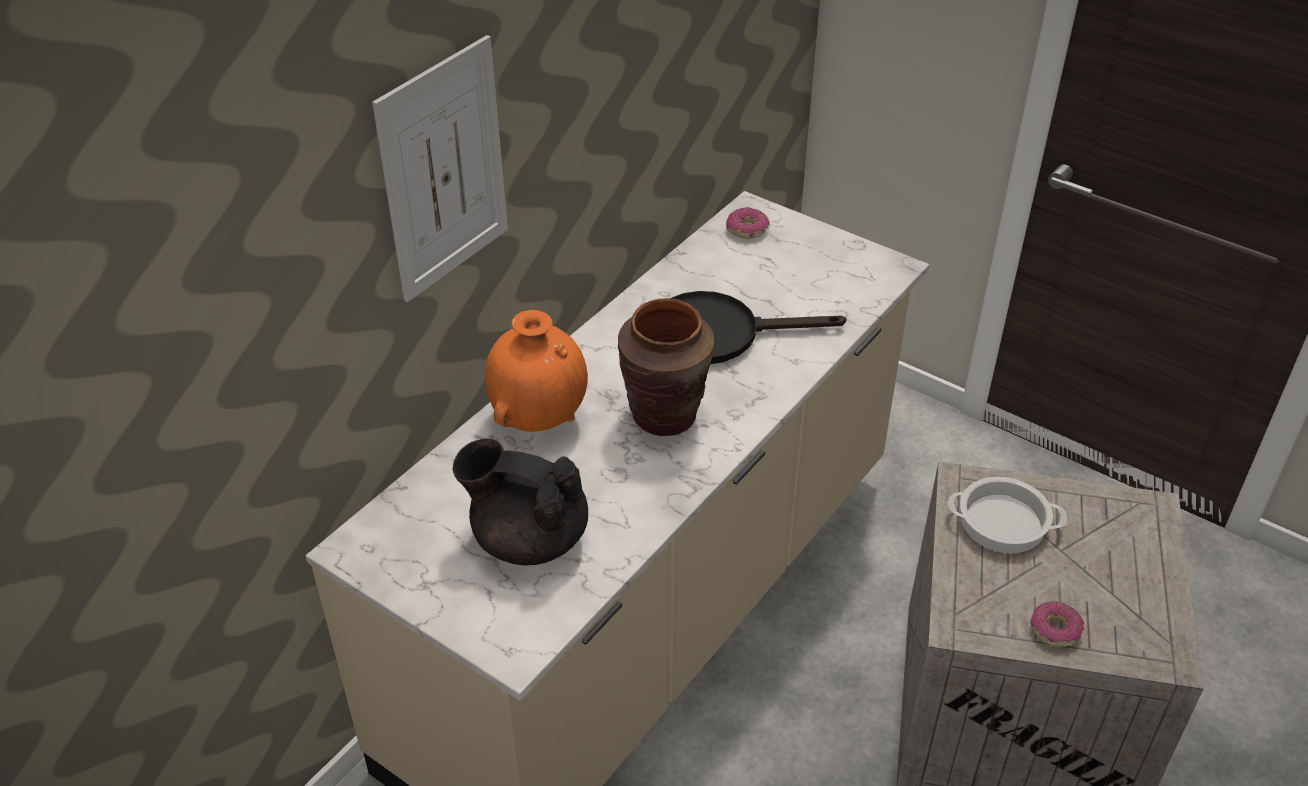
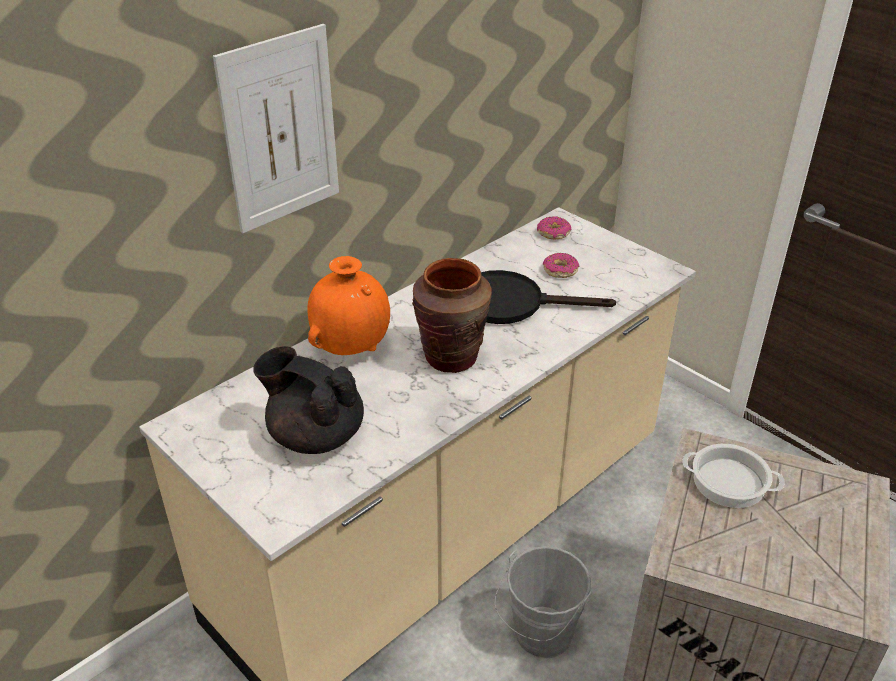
camera: 10 degrees right, 5 degrees down
(791, 729) = (539, 638): none -> grey bucket
(1054, 629) = (759, 575): donut -> donut (560, 271)

